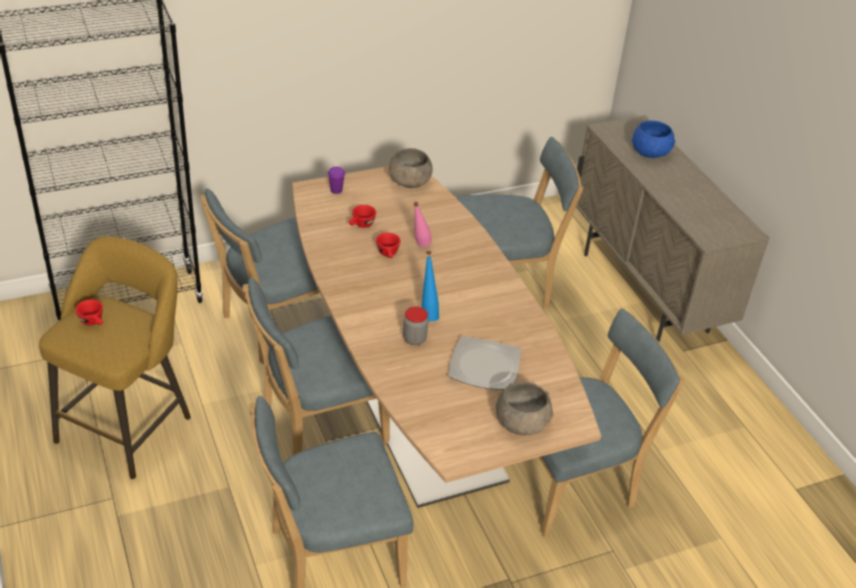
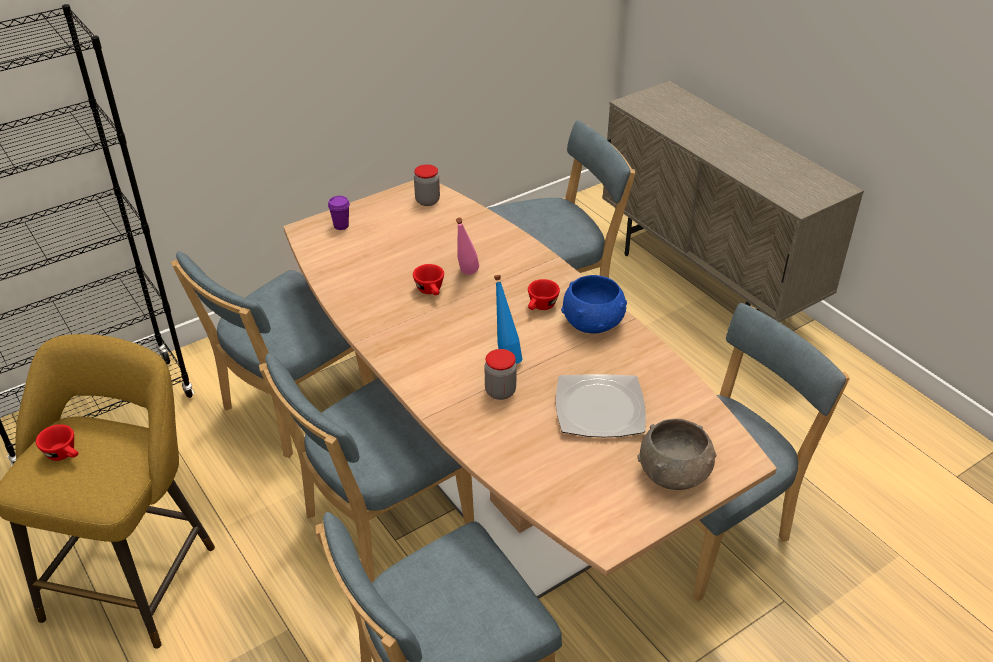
camera: 10 degrees left, 0 degrees up
(361, 225) = (386, 262): red cup -> red cup (541, 307)
(409, 182) = (427, 201): grey bowl -> jar
(651, 152) = (693, 120): blue bowl -> blue bowl (593, 323)

